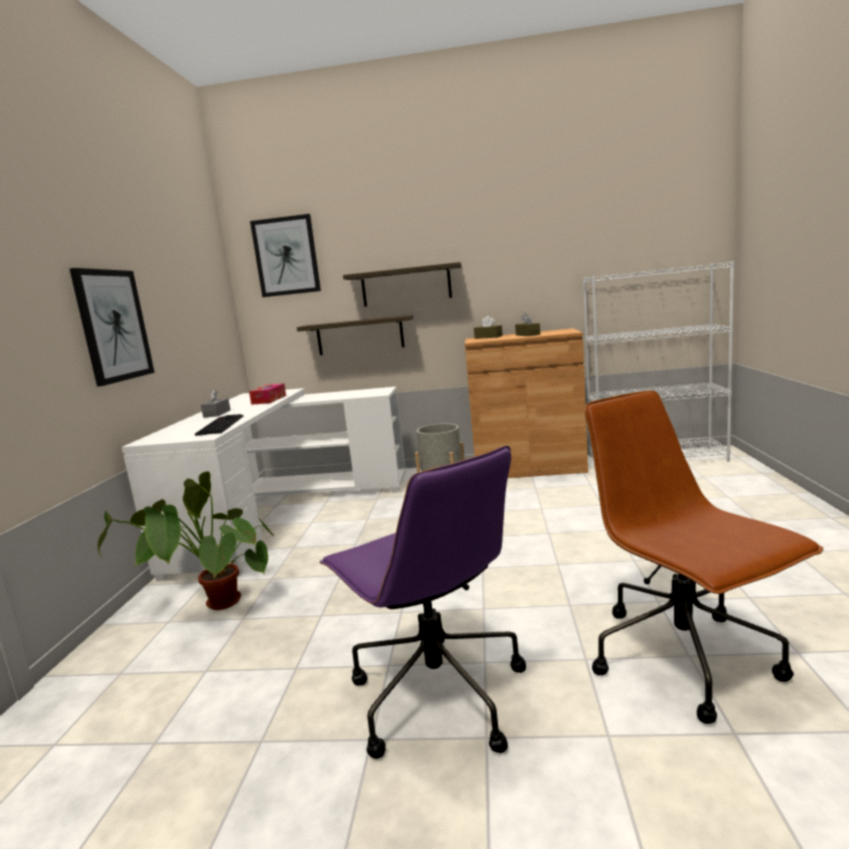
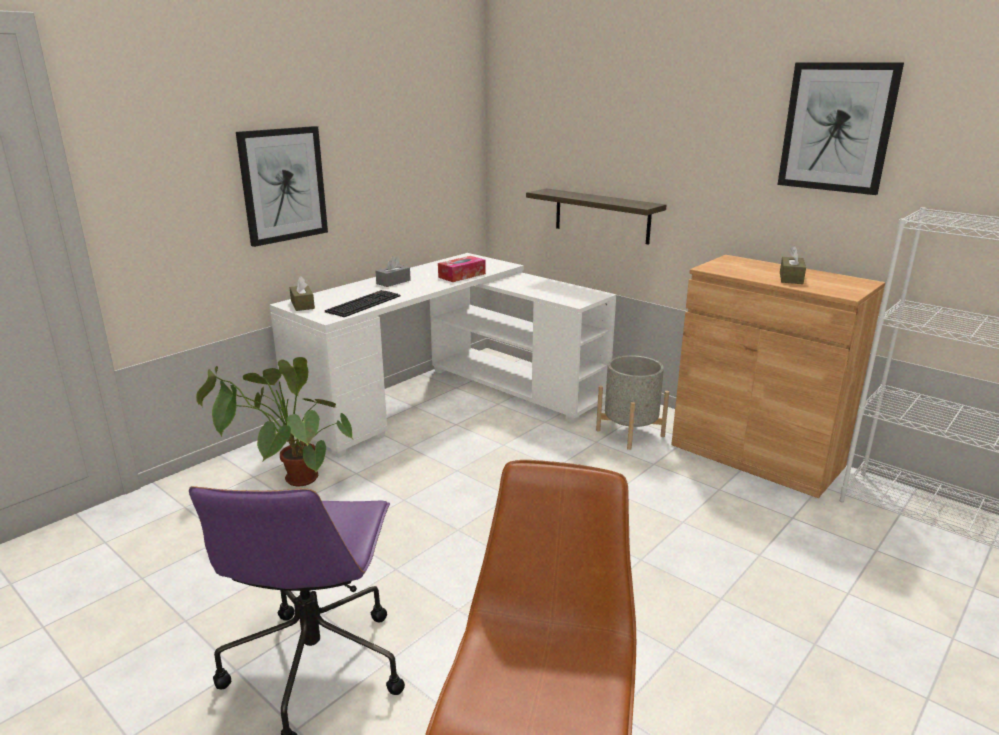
camera: 35 degrees right, 10 degrees up
(286, 256) = (540, 99): picture -> picture (837, 127)
(406, 285) = (665, 164): shelf -> none
(488, 337) = (746, 263): brown tissue box -> brown tissue box (302, 305)

